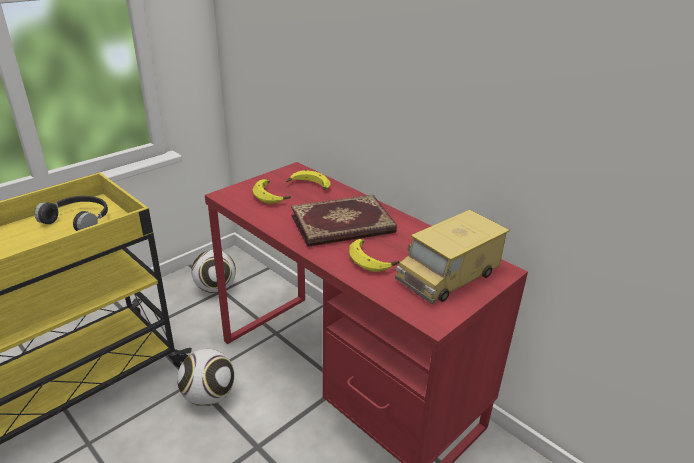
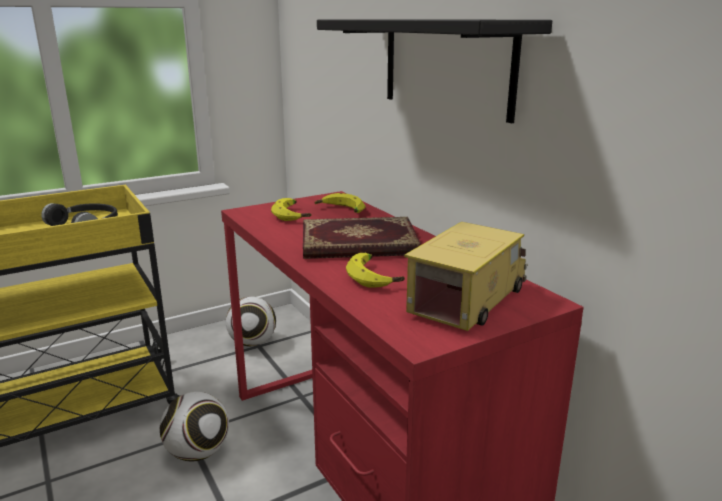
camera: 15 degrees right, 10 degrees down
(406, 76) = (445, 65): none -> black shelf
(449, 275) = (467, 300): toy truck -> toy truck turned 150 degrees clockwise

